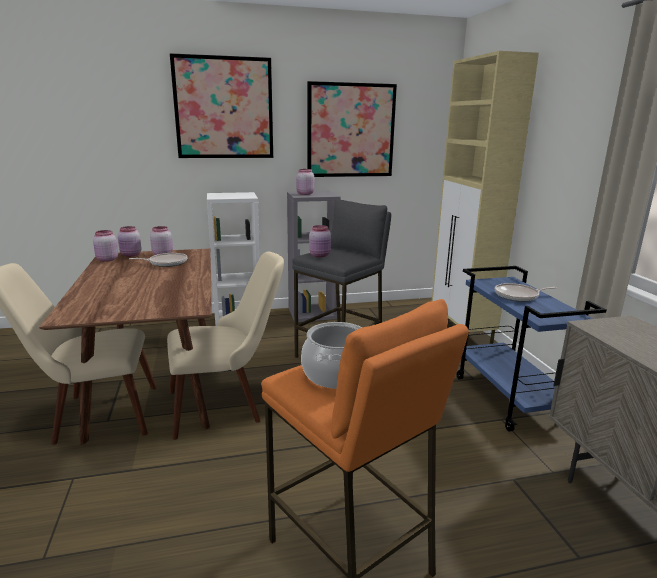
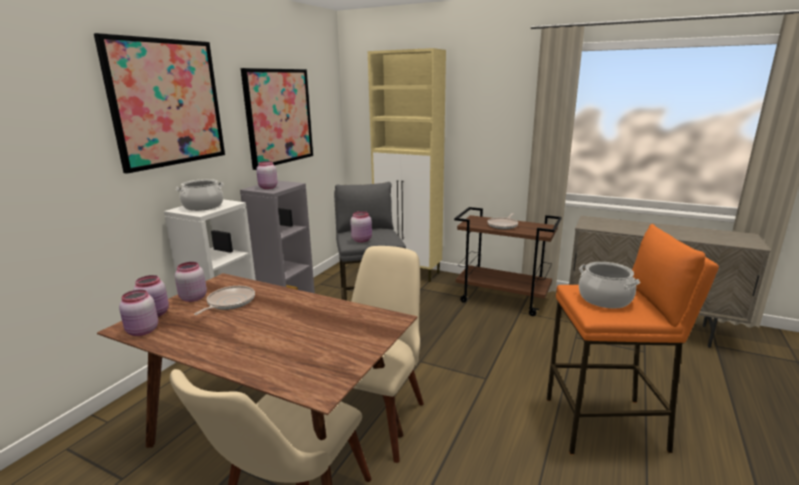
camera: 50 degrees left, 0 degrees up
(229, 195) = (203, 206): none -> cooking pot
(509, 399) = (503, 299): blue cart -> brown cart

